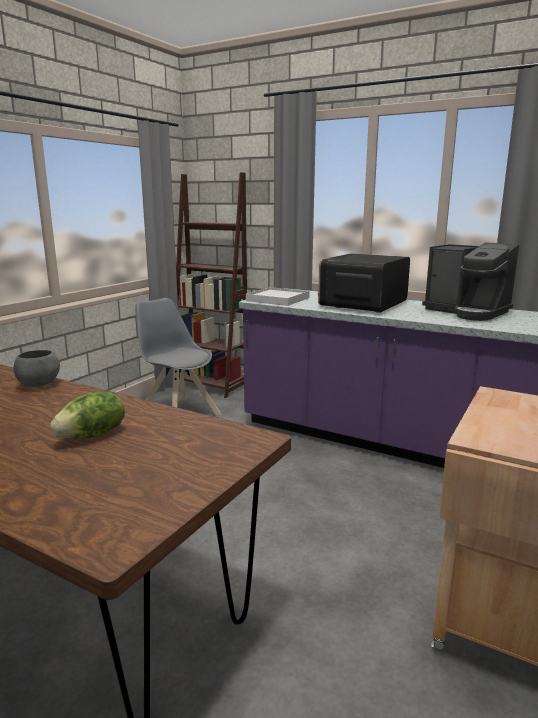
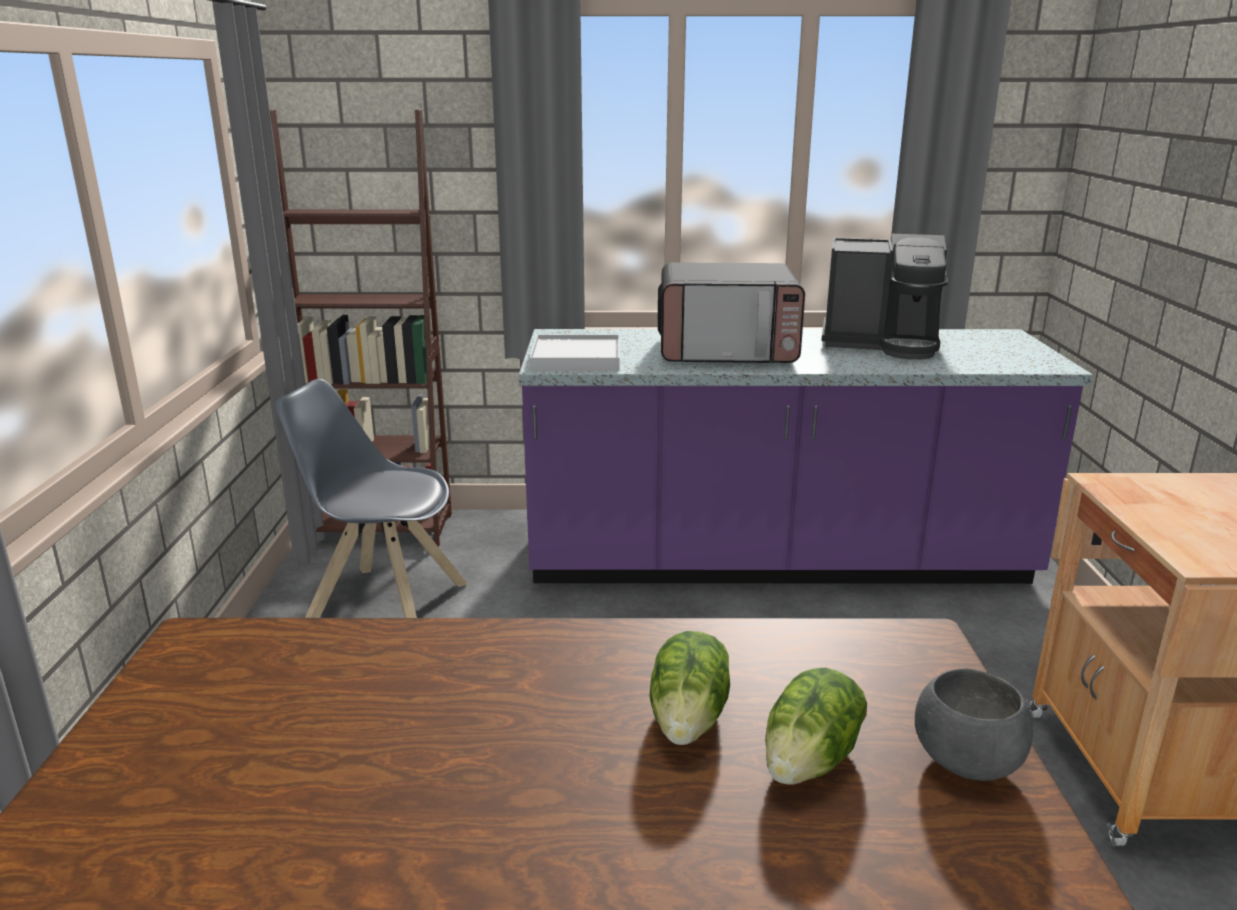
camera: 30 degrees left, 5 degrees up
(40, 385) = (390, 643): grey bowl -> grey bowl (966, 762)
(110, 463) = (812, 760): none -> lettuce
(363, 305) = (727, 351): microwave -> microwave turned 90 degrees counterclockwise

